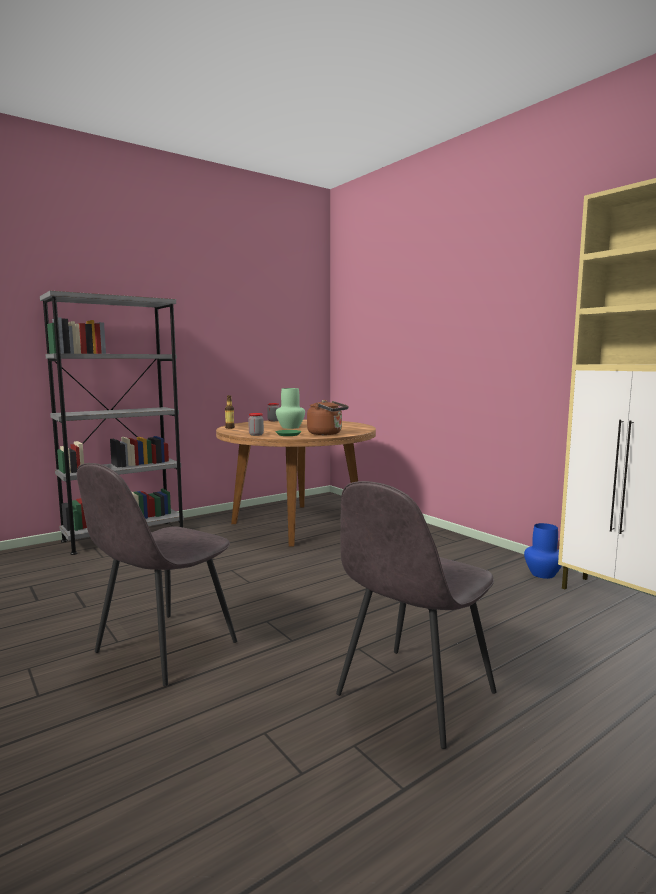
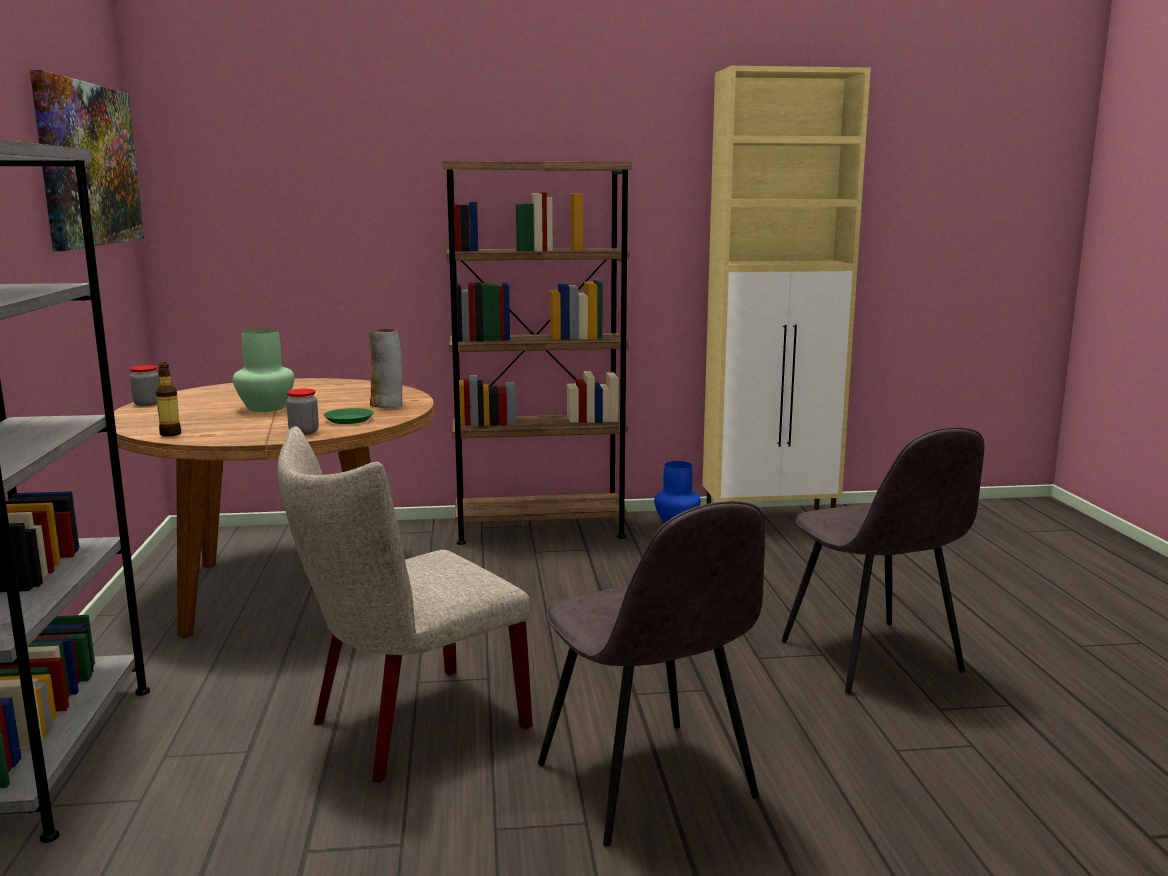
camera: 60 degrees left, 5 degrees up
(185, 580) = (407, 727): none -> beige chair
(280, 313) = (89, 165): none -> picture
(327, 434) = (387, 405): brown kettle -> vase
(455, 544) = (539, 529): none -> brown bookcase

